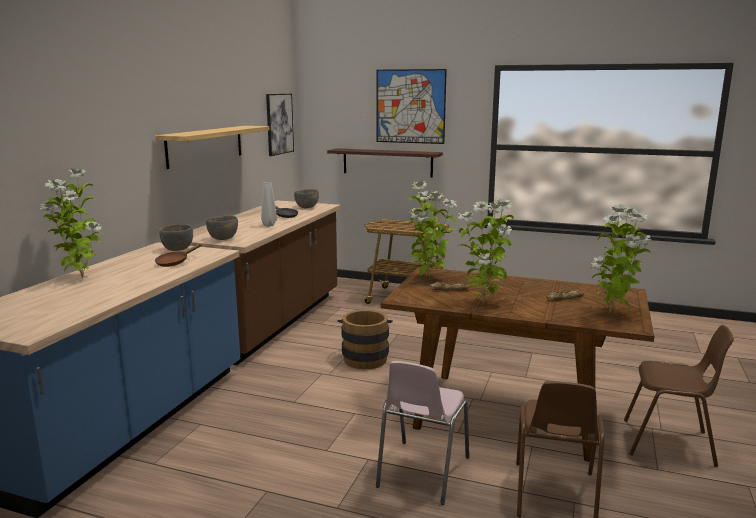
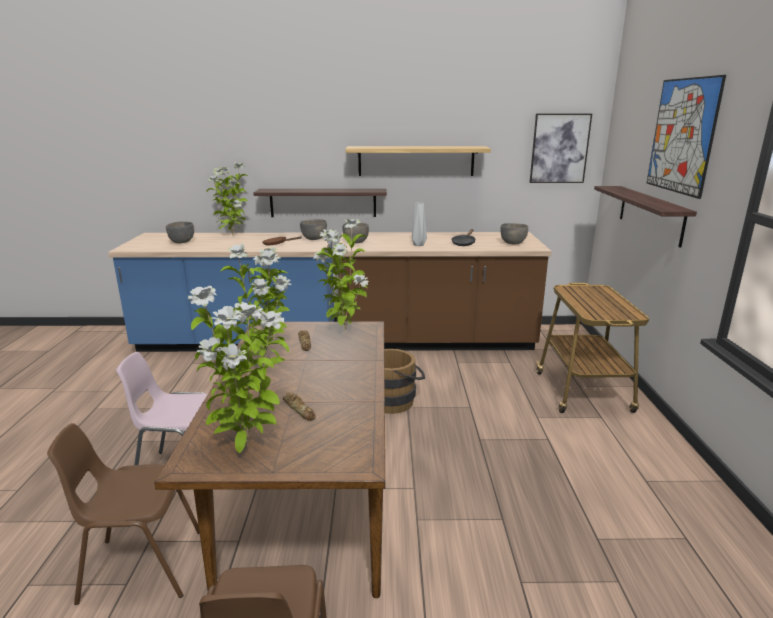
camera: 70 degrees right, 5 degrees up
(61, 302) = (182, 242): none -> grey bowl
(139, 208) = (323, 202): none -> shelf

